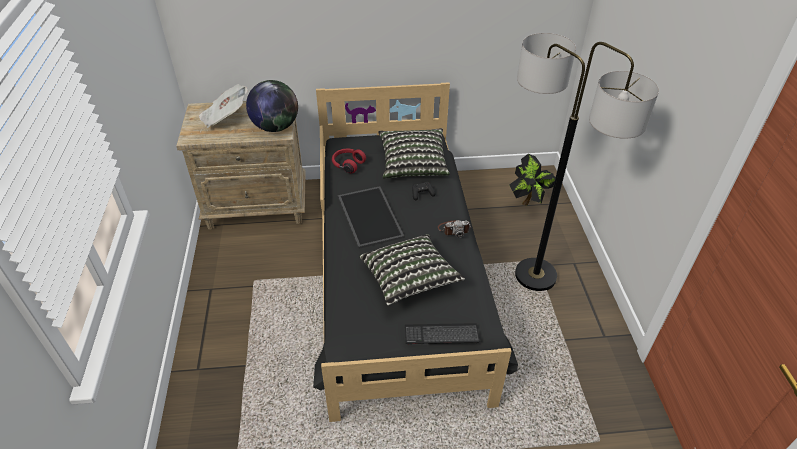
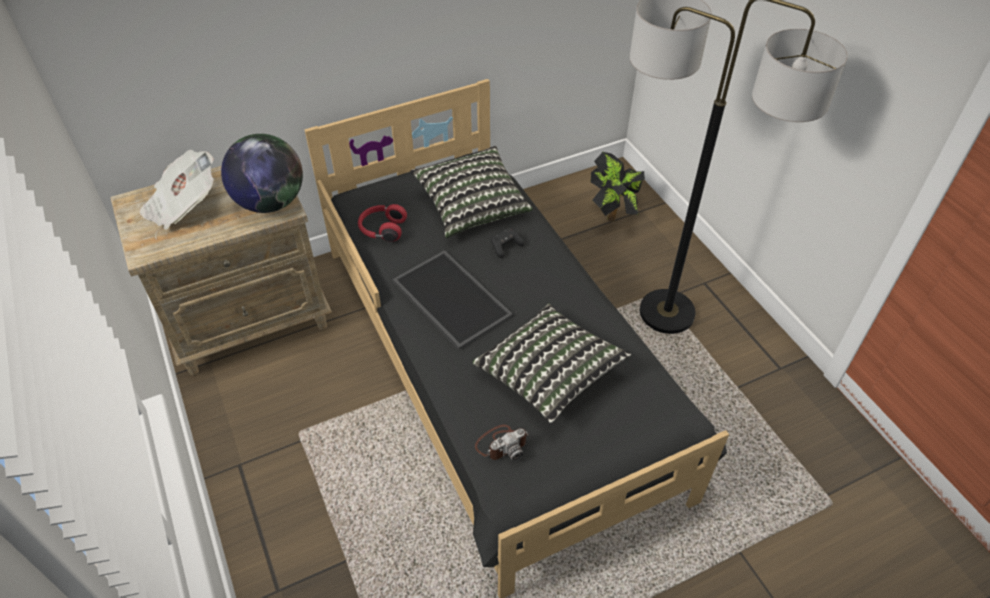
camera: 20 degrees left, 5 degrees up
(441, 335) = (627, 438): keyboard -> none
(454, 229) = (571, 286): camera -> camera (502, 444)

